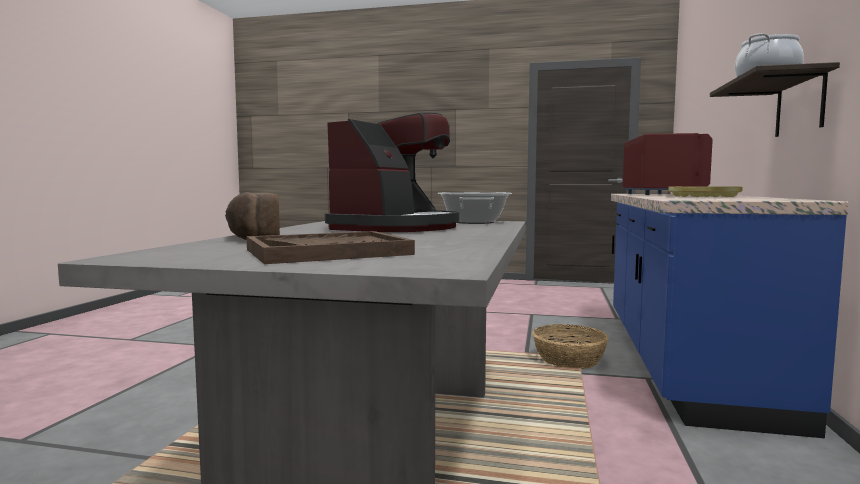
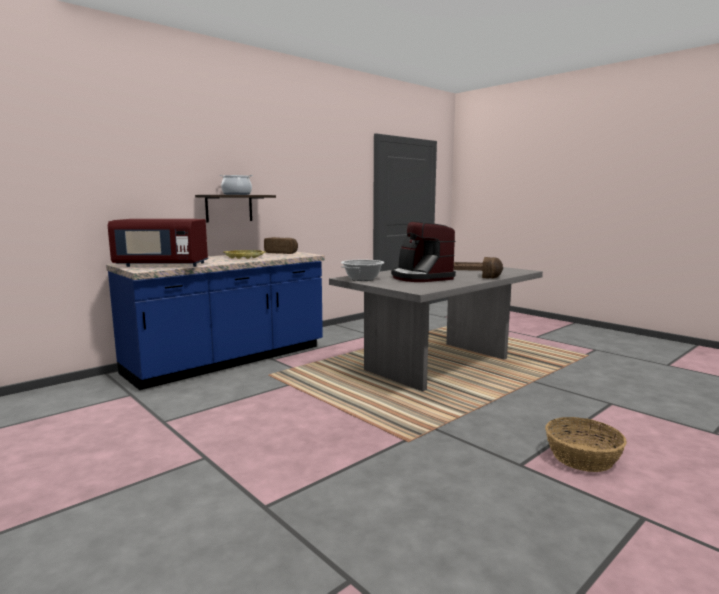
camera: 145 degrees left, 5 degrees up
(397, 228) = (420, 277): coffee machine -> coffee machine turned 90 degrees counterclockwise
(569, 360) = (277, 375): basket -> basket (581, 457)
(660, 194) = (162, 265): red microwave -> red microwave turned 135 degrees counterclockwise
(758, 199) = (281, 253): none -> bread

